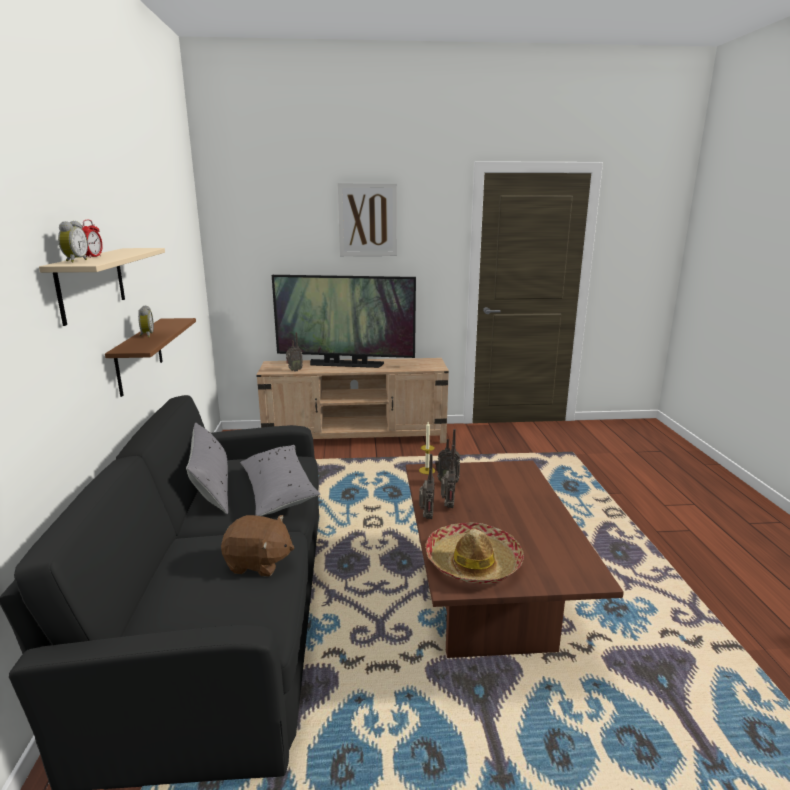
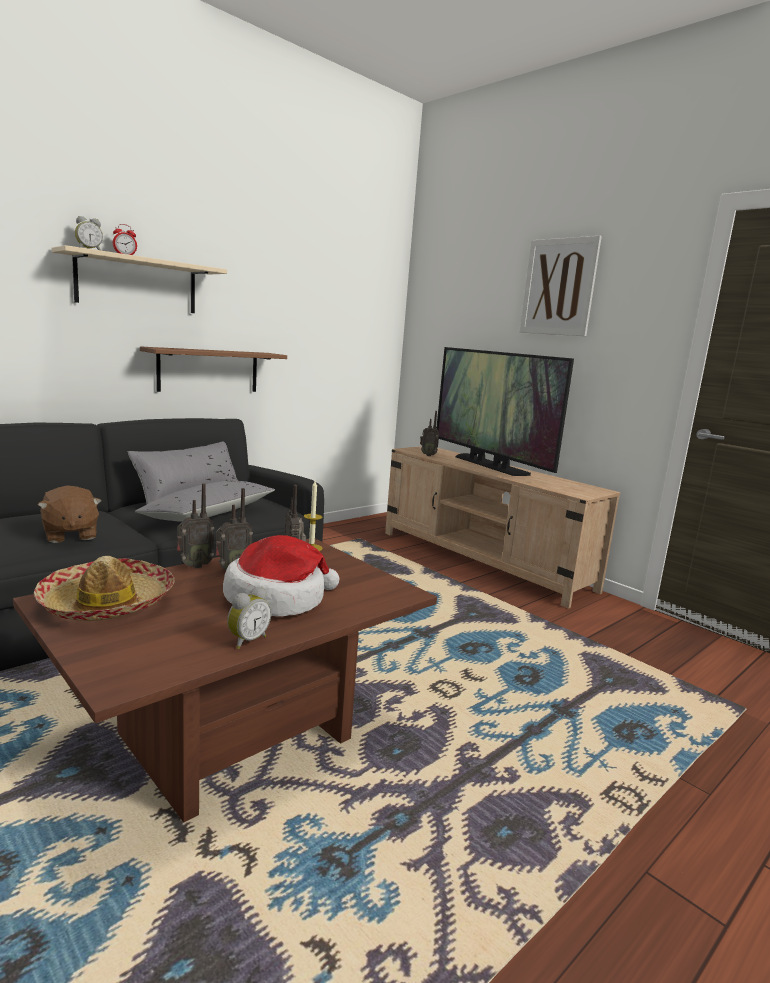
camera: 50 degrees right, 5 degrees down
(146, 335) = (205, 349): alarm clock -> alarm clock (247, 640)
(506, 504) = (277, 598): none -> hat

